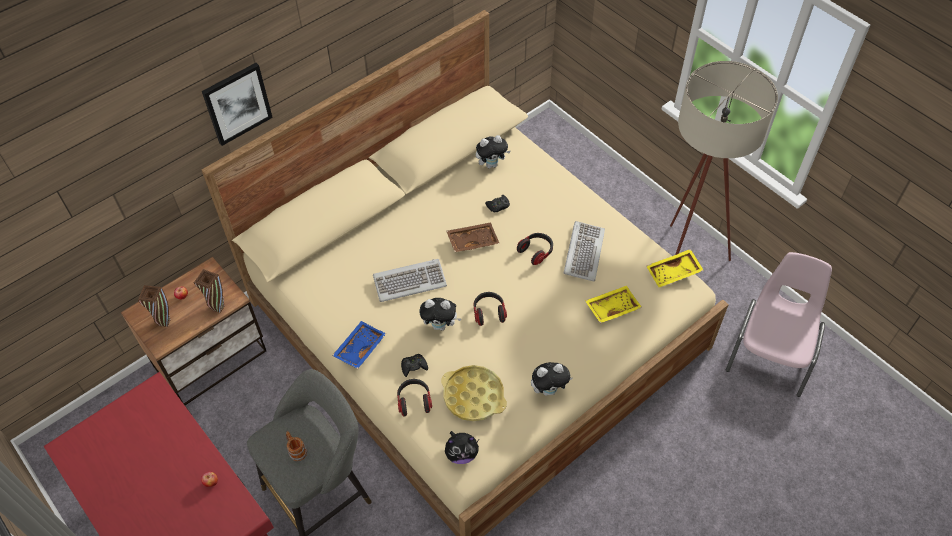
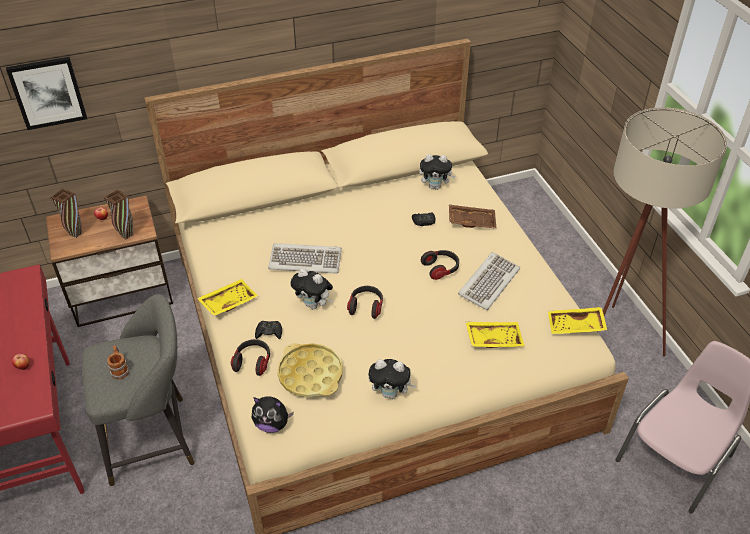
camera: 20 degrees right, 10 degrees down
(237, 103) = (190, 43): picture -> picture (48, 92)
(359, 348) = (228, 302): blue tray -> yellow tray
(472, 240) = (383, 243): brown tray -> brown tray (471, 221)

